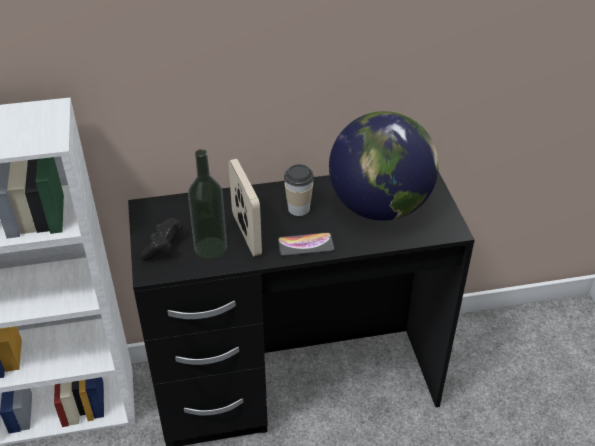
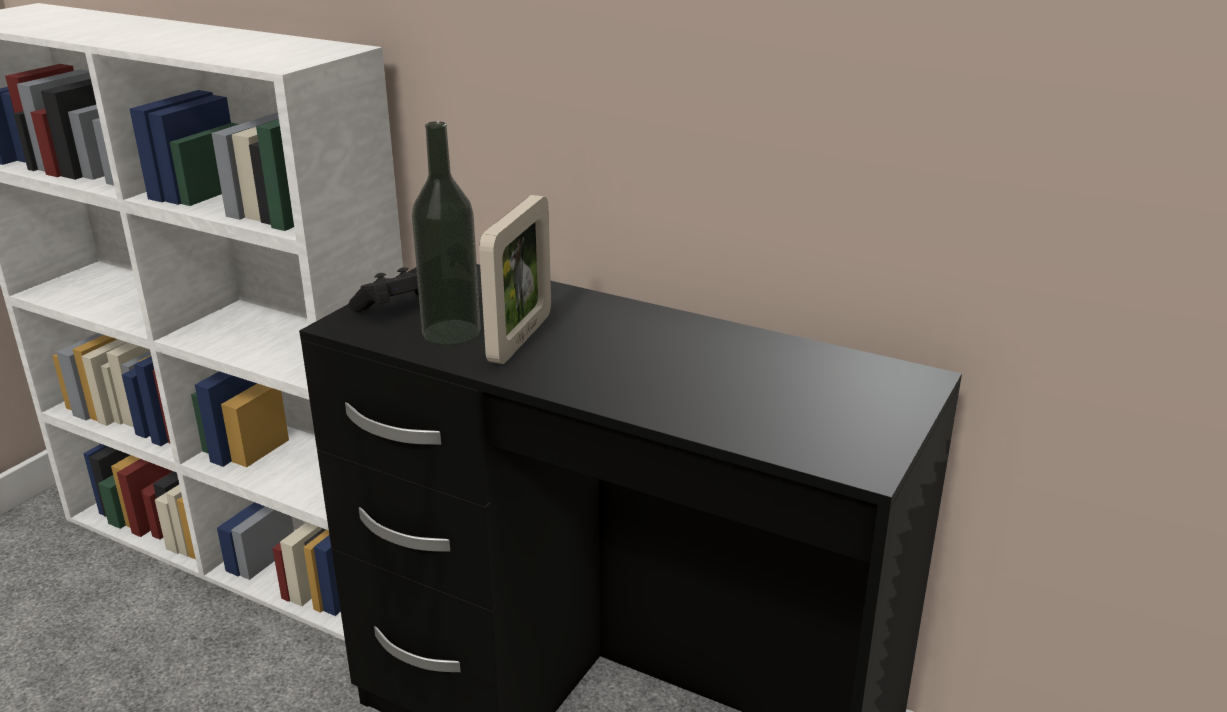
camera: 40 degrees right, 15 degrees down
(298, 208) = (640, 341): cup -> none
(305, 245) = (582, 382): phone -> none
(379, 207) = (770, 387): globe -> none

